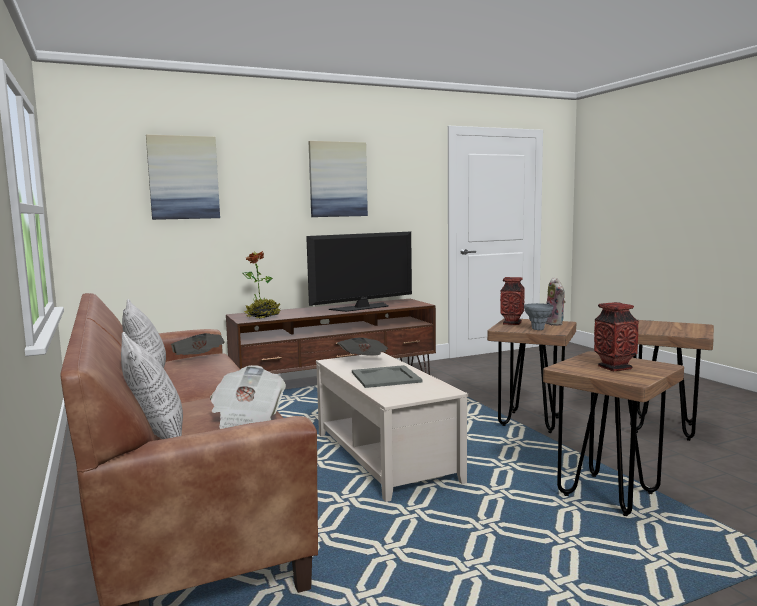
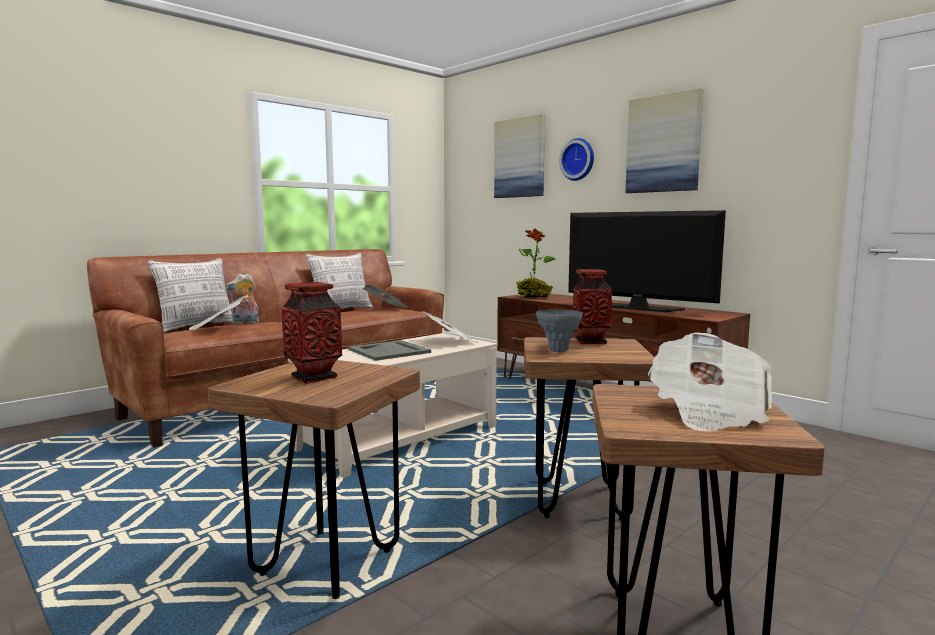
camera: 70 degrees right, 0 degrees up
(258, 185) = (578, 159): none -> wall clock
(555, 323) = (619, 355): plush toy -> plush toy (245, 323)
(672, 327) = (707, 412): none -> newspaper

